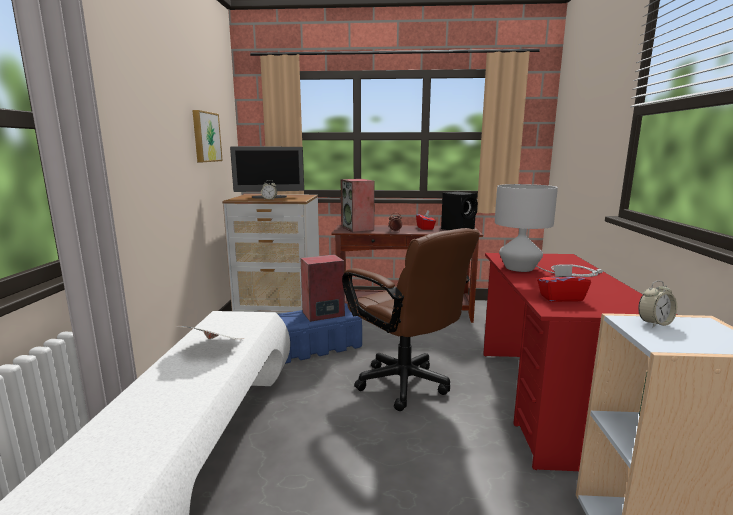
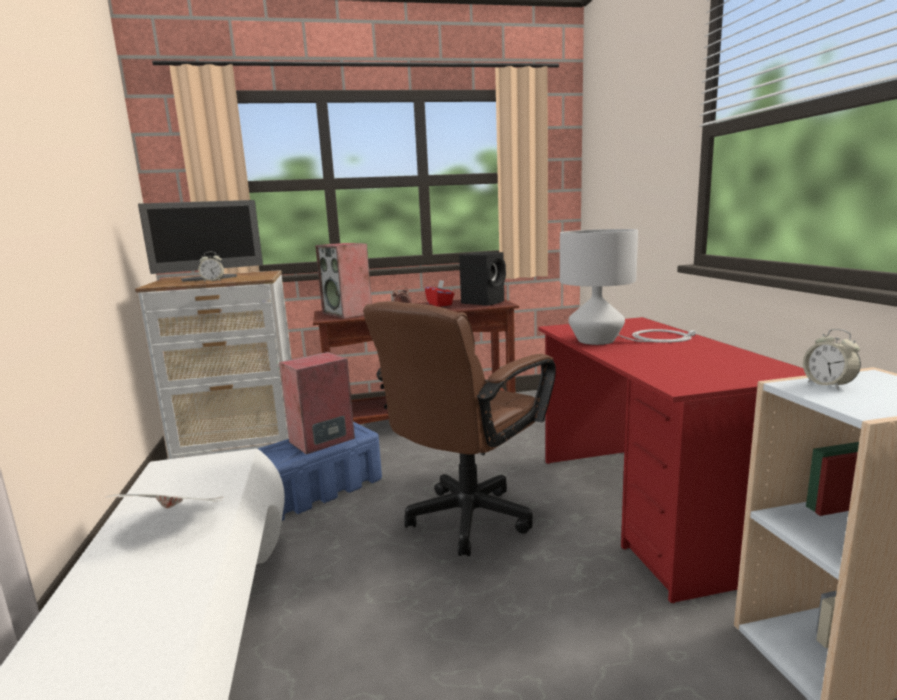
camera: 15 degrees left, 0 degrees up
(205, 137) = (95, 189): picture -> none
(407, 386) = (465, 523): brown office chair -> brown office chair turned 90 degrees clockwise
(561, 298) = (676, 370): red tissue box -> none
(654, 323) = (828, 385): alarm clock -> alarm clock turned 105 degrees clockwise

